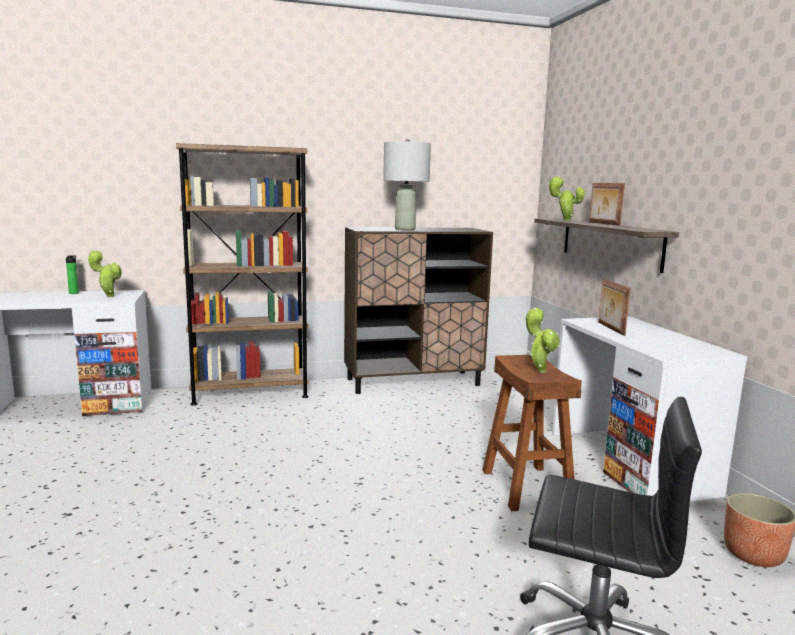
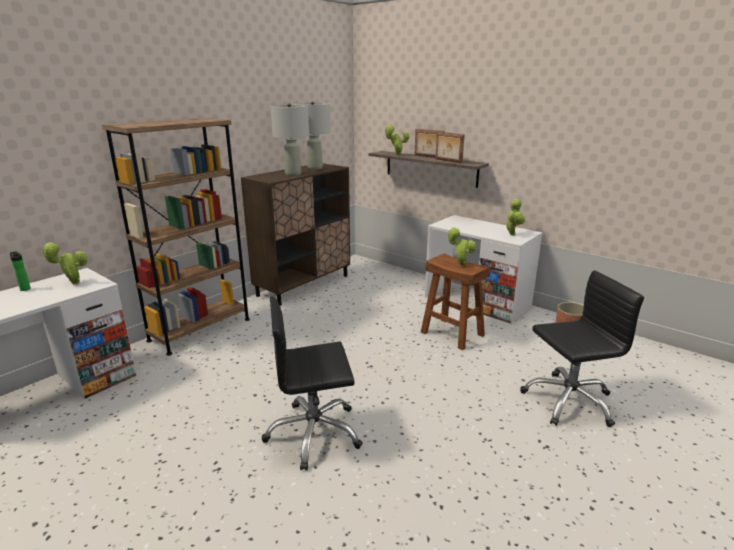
camera: 35 degrees left, 10 degrees up
(192, 524) = (314, 433): none -> black office chair
(448, 229) = (314, 168): none -> grey table lamp
(610, 328) = (462, 227): picture frame -> picture frame (448, 161)
(679, 348) = (512, 234): none -> potted plant

